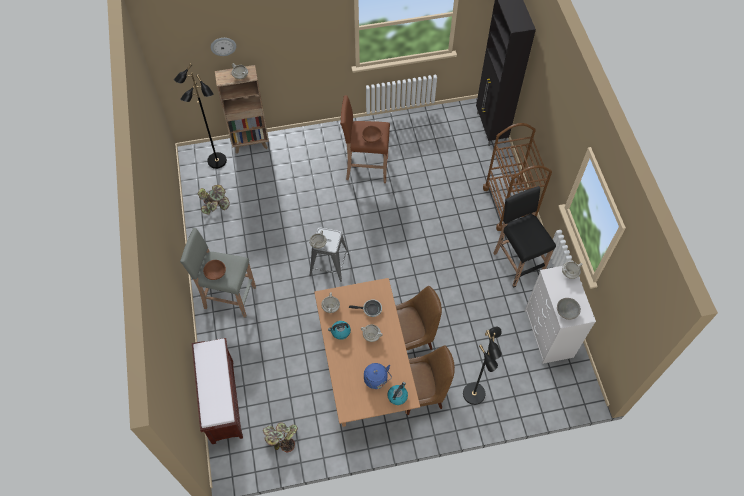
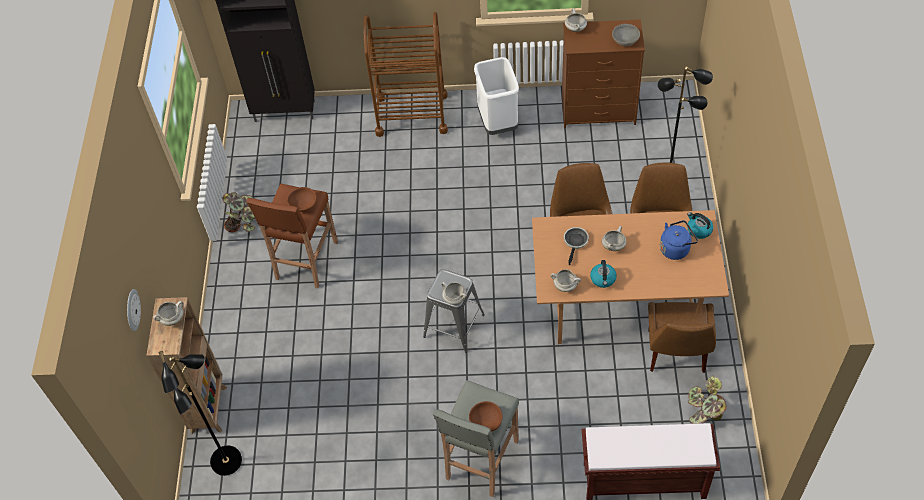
camera: 75 degrees left, 5 degrees down
(215, 205) = (311, 468): potted plant -> potted plant (242, 219)
(327, 414) = (676, 353): none -> brown chair
(517, 263) = (497, 122): black stool -> white trash can
(549, 334) = (599, 111): white dresser -> brown dresser

